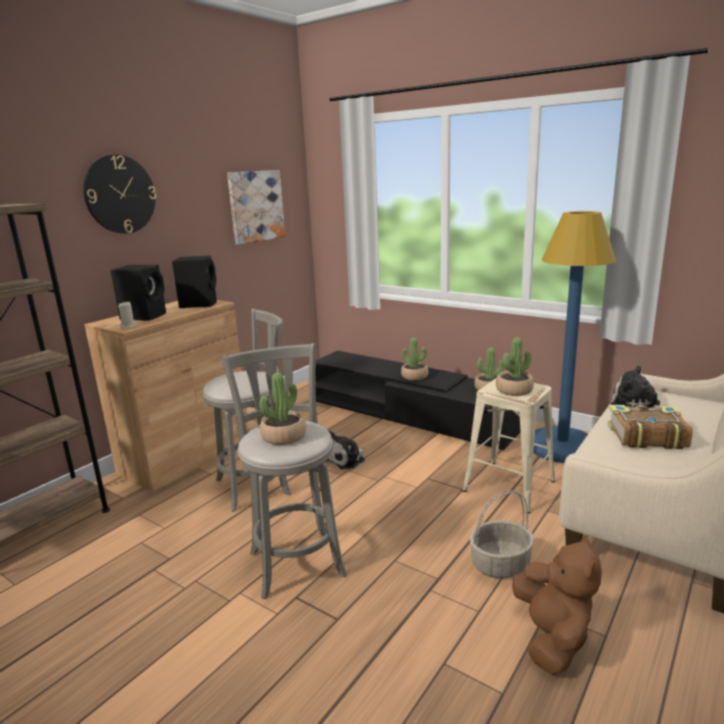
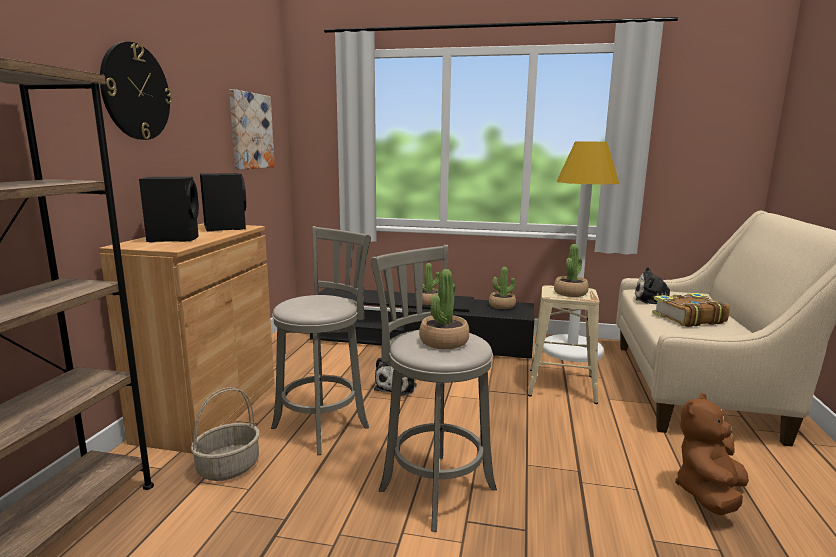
camera: 25 degrees left, 5 degrees down
(128, 326) = (173, 247): beige candle -> none
(500, 564) = (615, 447): basket -> basket (229, 467)
(552, 637) = (709, 494): brown plush toy -> brown plush toy turned 120 degrees counterclockwise
(562, 446) = (572, 350): blue floor lamp -> white floor lamp

